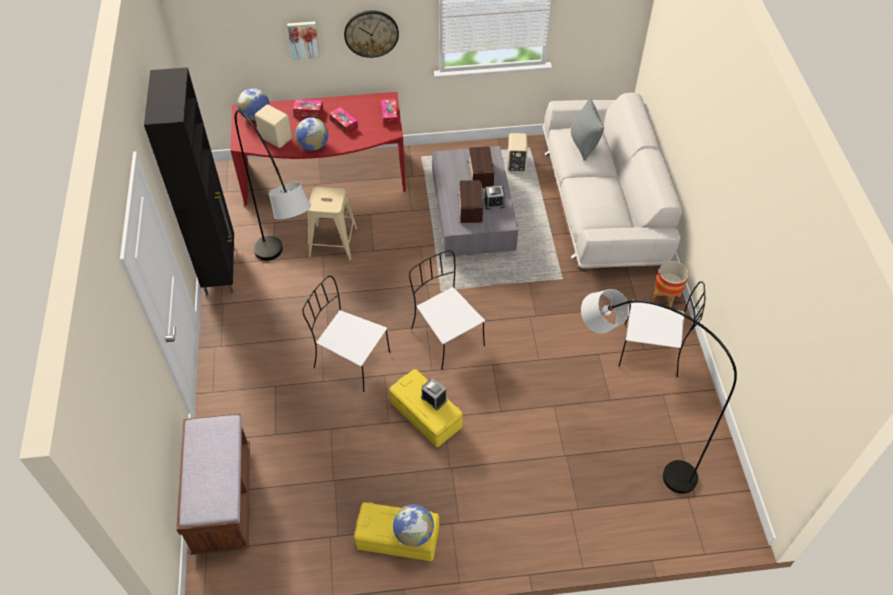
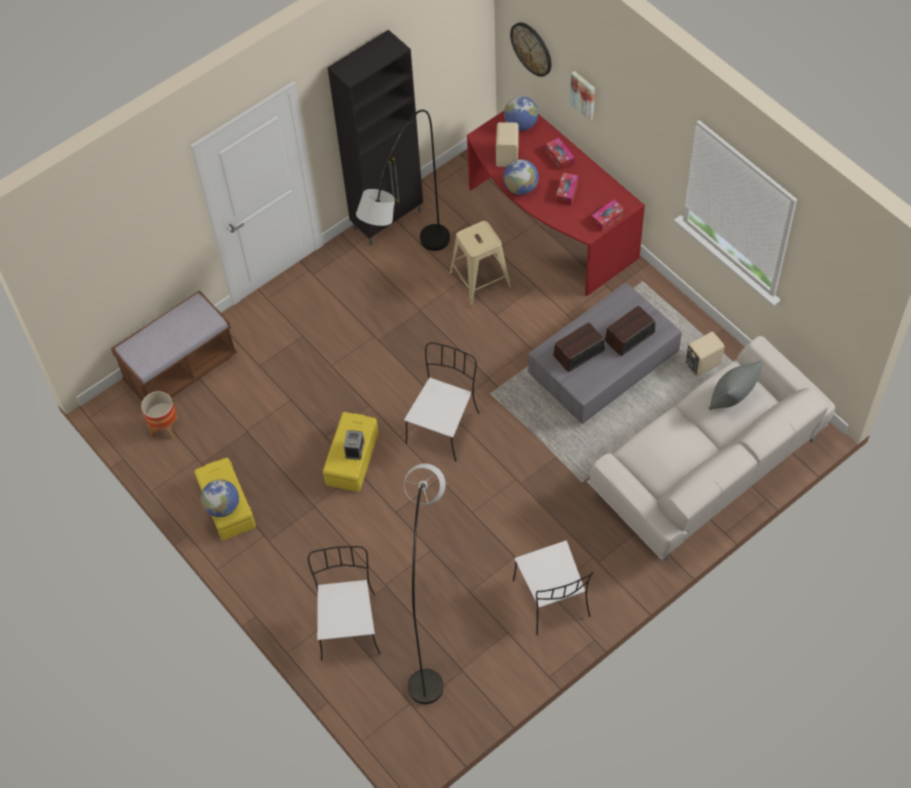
camera: 60 degrees right, 5 degrees up
(350, 359) = (366, 371): white chair -> white chair (348, 625)
(371, 33) = (635, 136): wall clock -> wall clock (531, 48)
(494, 203) = (600, 368): alarm clock -> none
(666, 297) = (628, 581): planter -> planter (165, 427)

